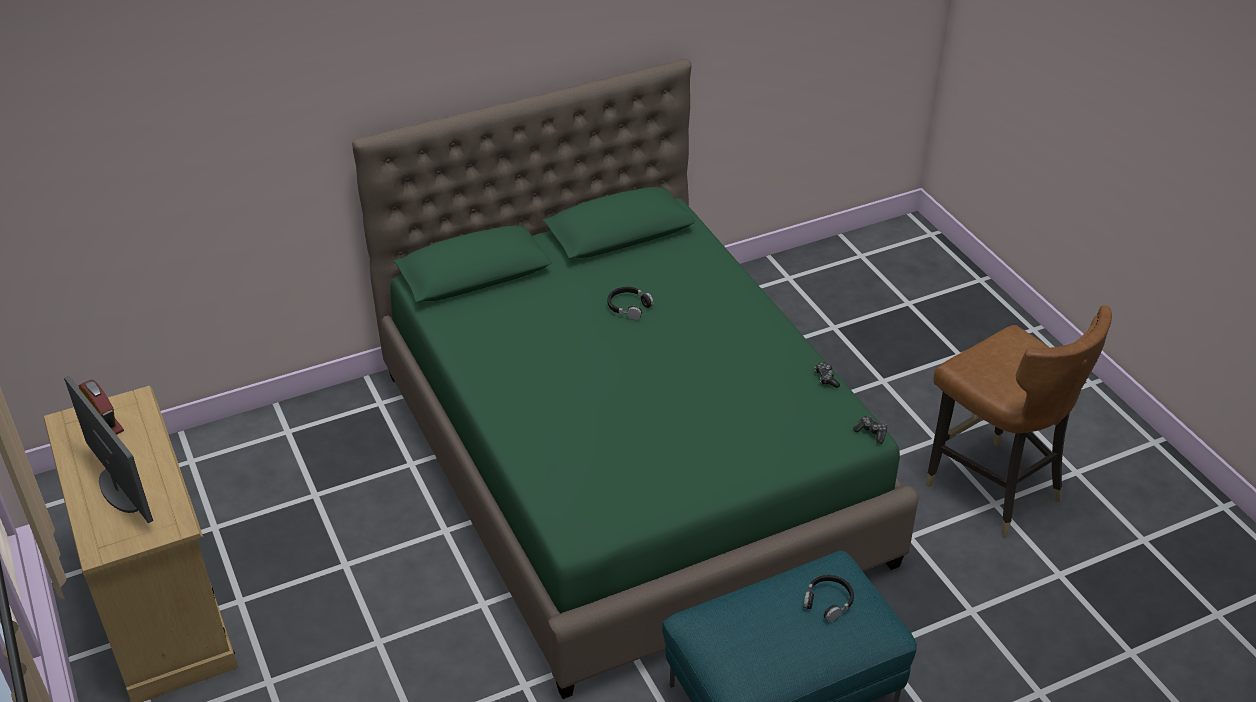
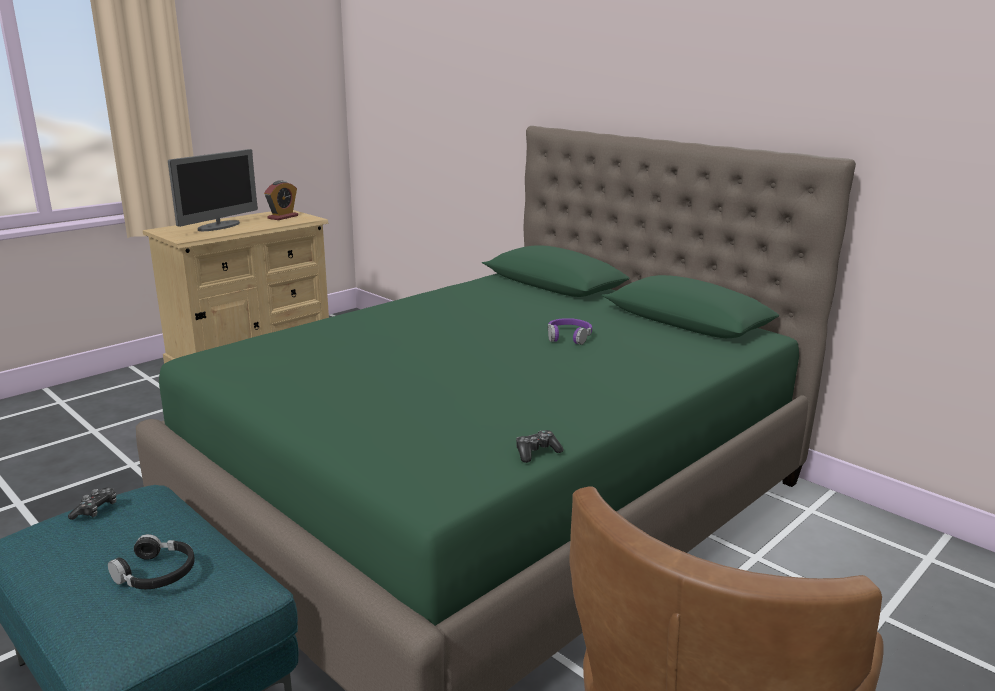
camera: 70 degrees right, 20 degrees down
(628, 307) = (568, 337): black headphones -> purple headphones
(871, 432) = (438, 500): game controller -> game controller (96, 510)

